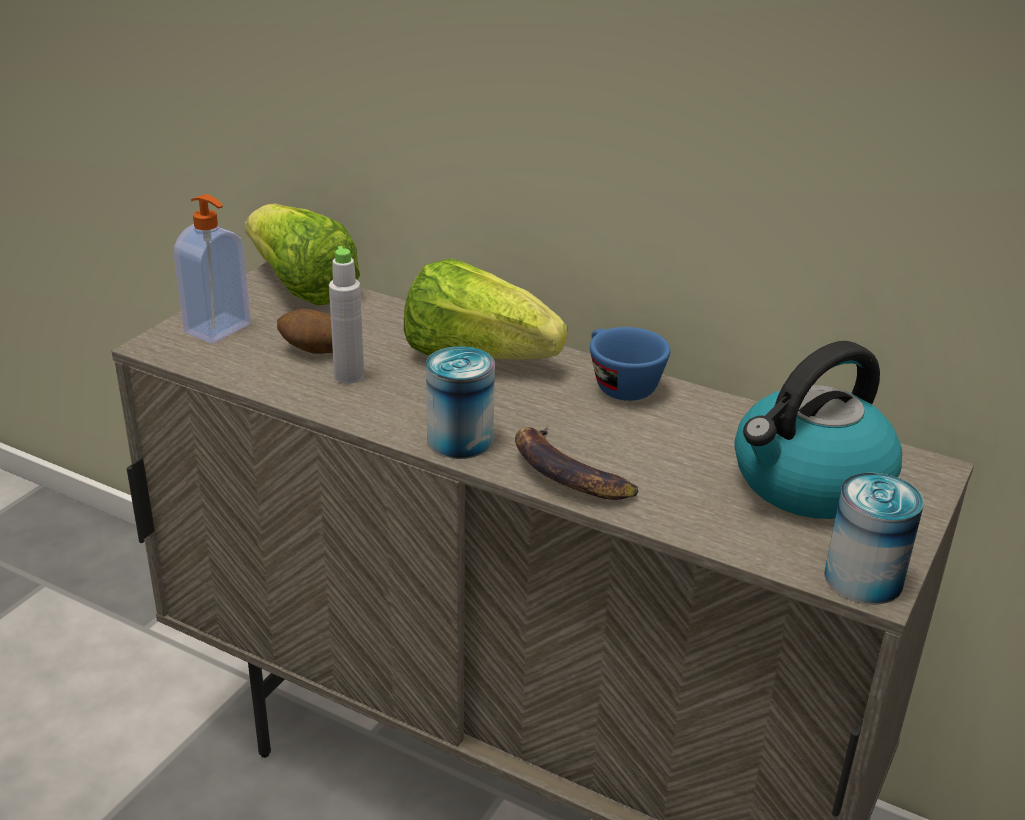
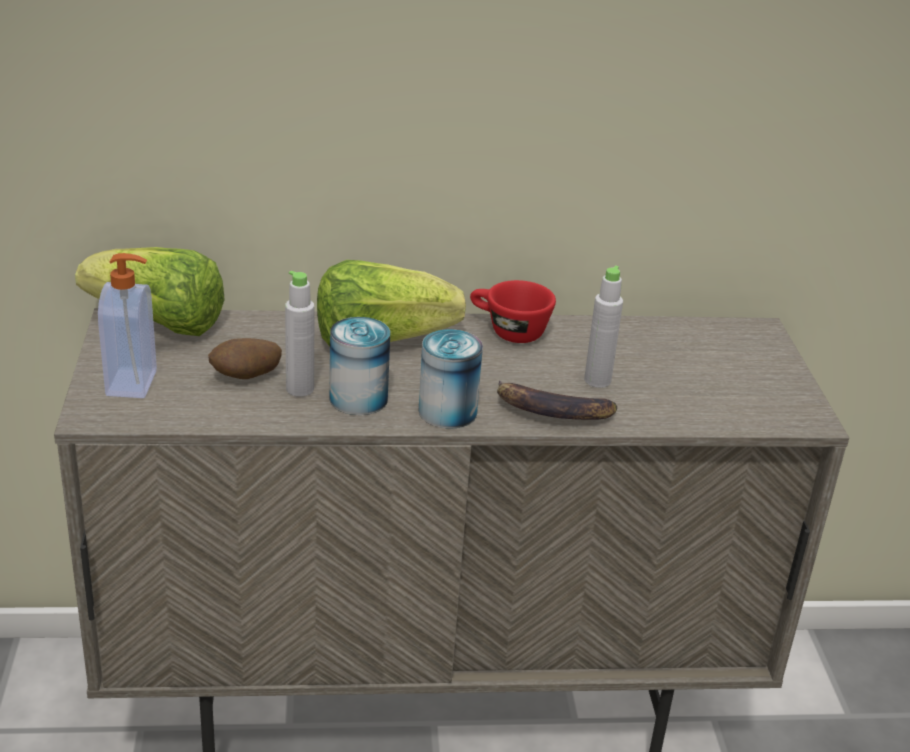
camera: 35 degrees left, 0 degrees up
(618, 384) = (508, 331): blue cup -> red cup
(657, 461) = (597, 380): none -> grey bottle
(809, 483) = (705, 364): kettle -> none
(863, 579) = (800, 416): can -> can (358, 398)

